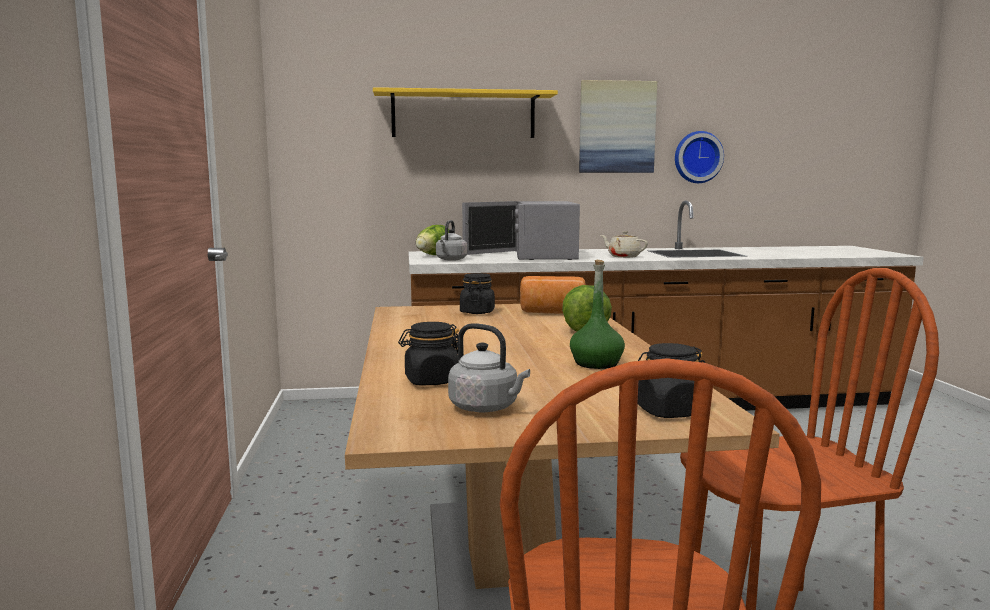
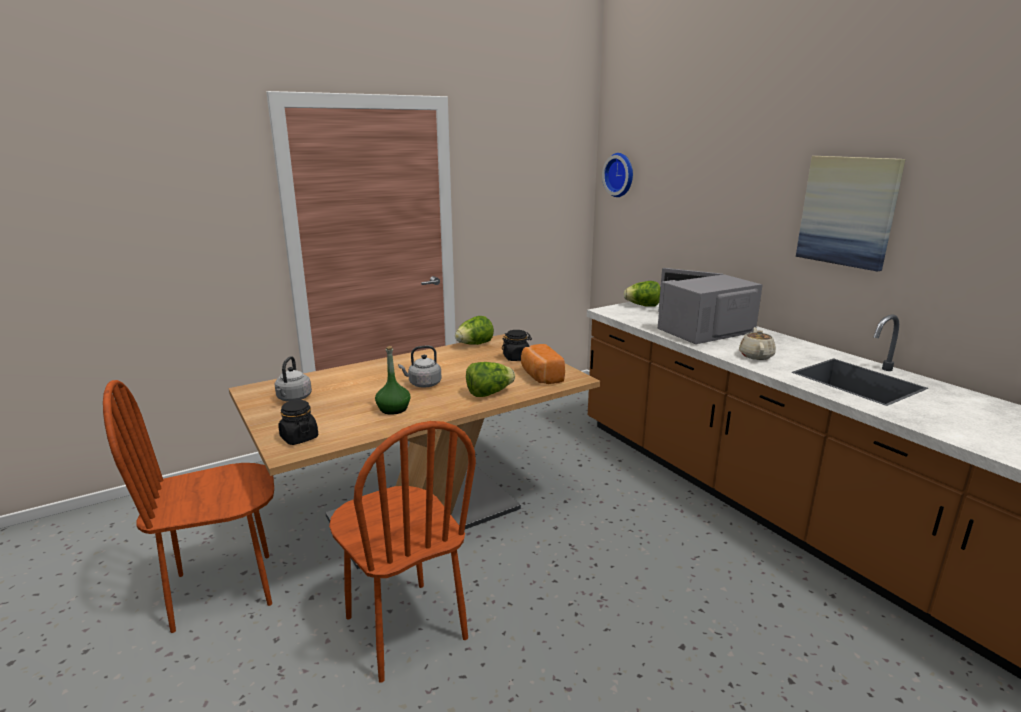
camera: 65 degrees right, 10 degrees up
(395, 318) = (474, 344): none -> lettuce
(431, 381) = (335, 380): black jar -> none
(451, 259) = (627, 313): grey kettle -> grey kettle (423, 384)
(463, 115) = (708, 186): yellow shelf -> none
(697, 157) = (949, 262): wall clock -> wall clock (620, 175)

